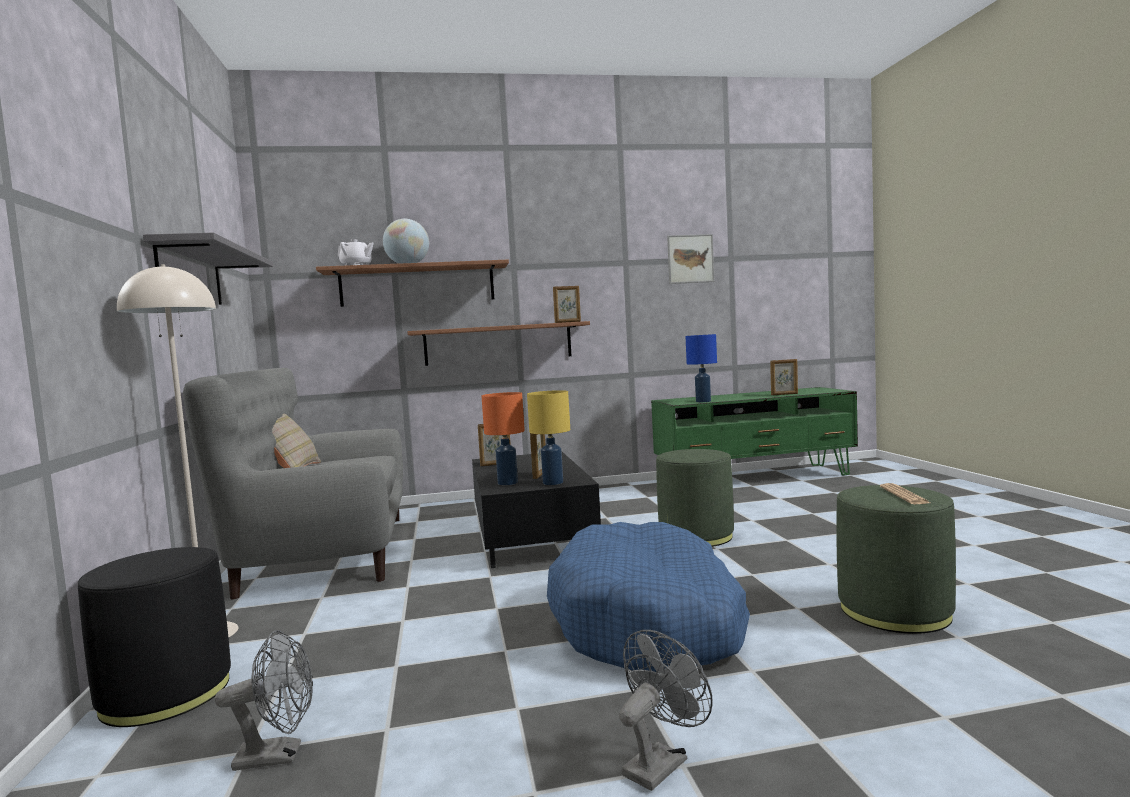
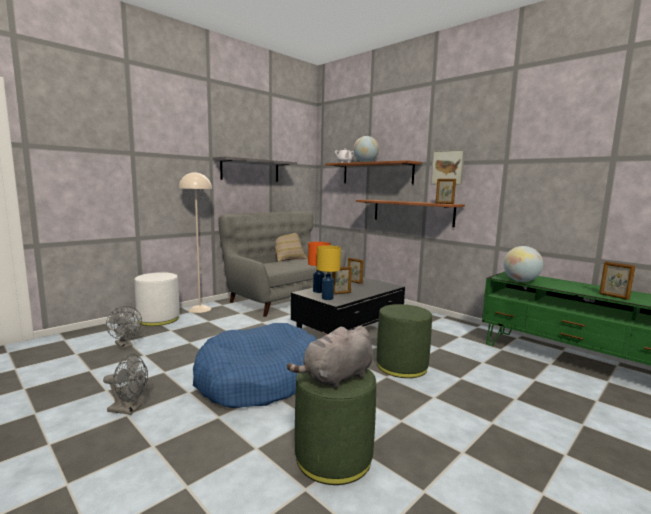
camera: 55 degrees right, 5 degrees up
(166, 693) = (158, 319): black ottoman -> white ottoman
(690, 259) = (565, 159): picture -> picture (447, 167)
(702, 401) = (520, 281): blue table lamp -> globe
(904, 495) = (336, 378): newspaper -> grey plush toy

